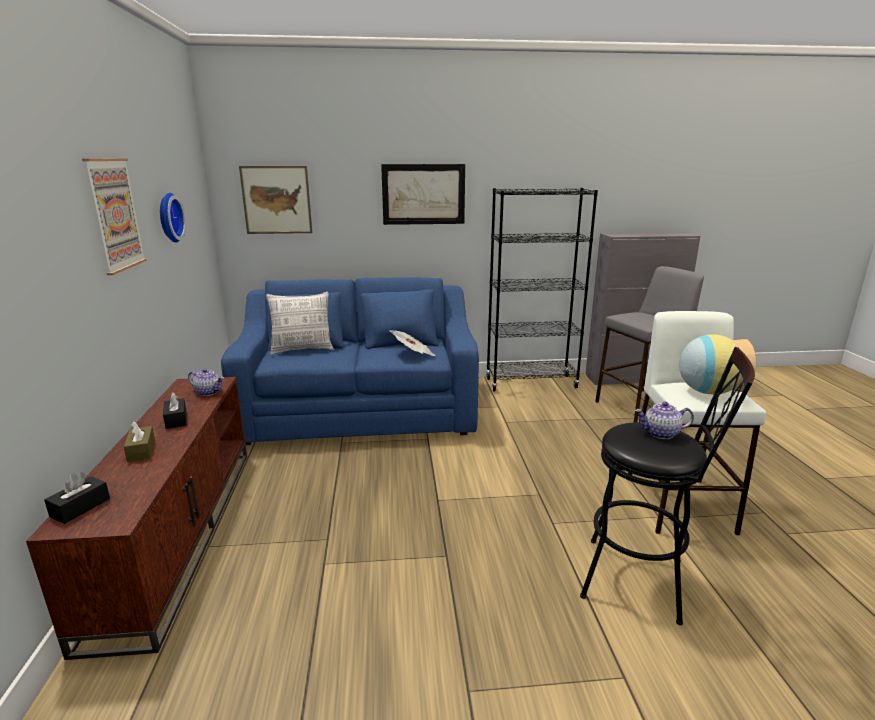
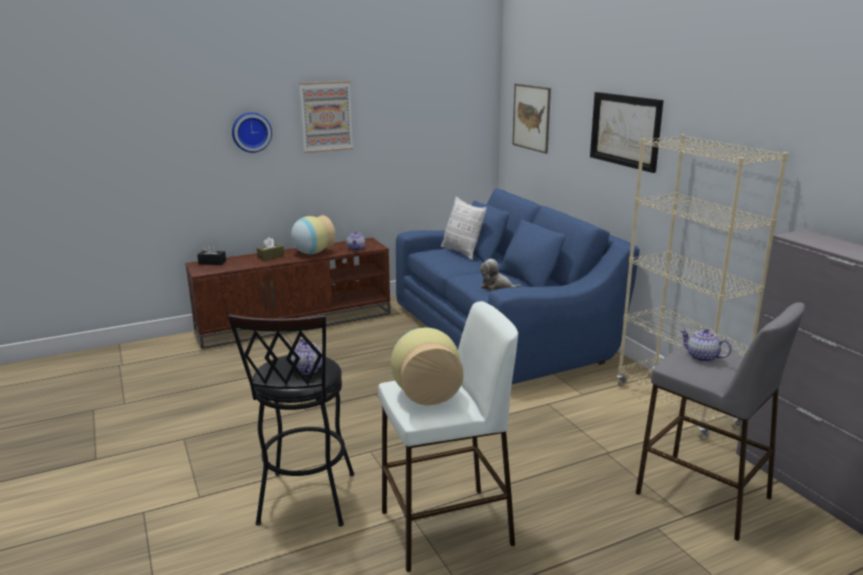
camera: 70 degrees right, 0 degrees up
(168, 217) = (406, 122): wall clock -> wall clock (251, 132)
(176, 420) = (312, 253): black tissue box -> vase
(413, 354) = (497, 287): newspaper -> plush toy
(531, 383) = (676, 406): black bookcase -> beige bookcase
(642, 317) = (702, 357): none -> teapot

